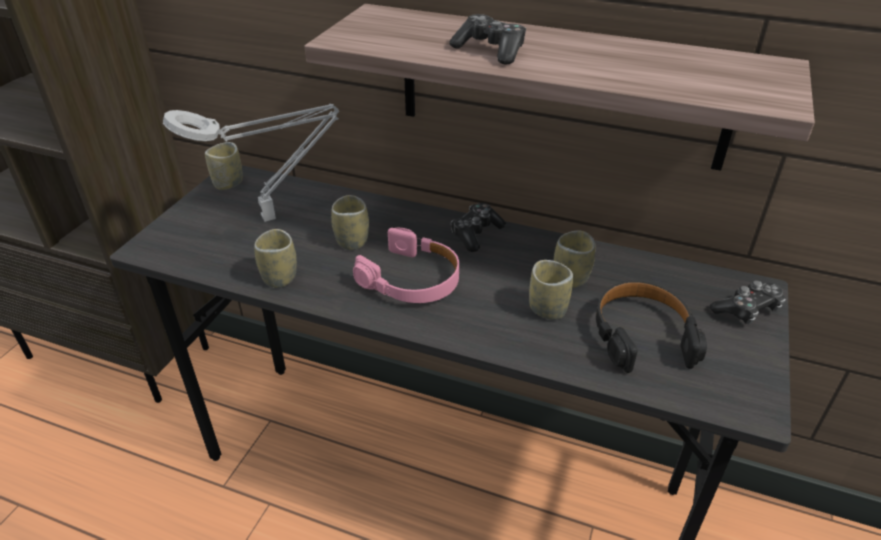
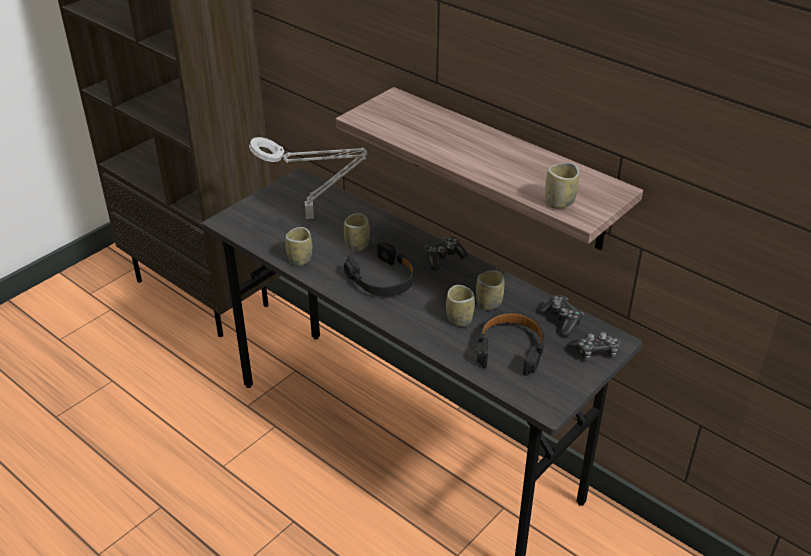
camera: 20 degrees right, 0 degrees up
(228, 183) = (293, 185): cup -> cup (559, 202)
(412, 279) = (383, 279): pink headphones -> black headphones
(490, 51) = (443, 143): game controller -> game controller (561, 320)

